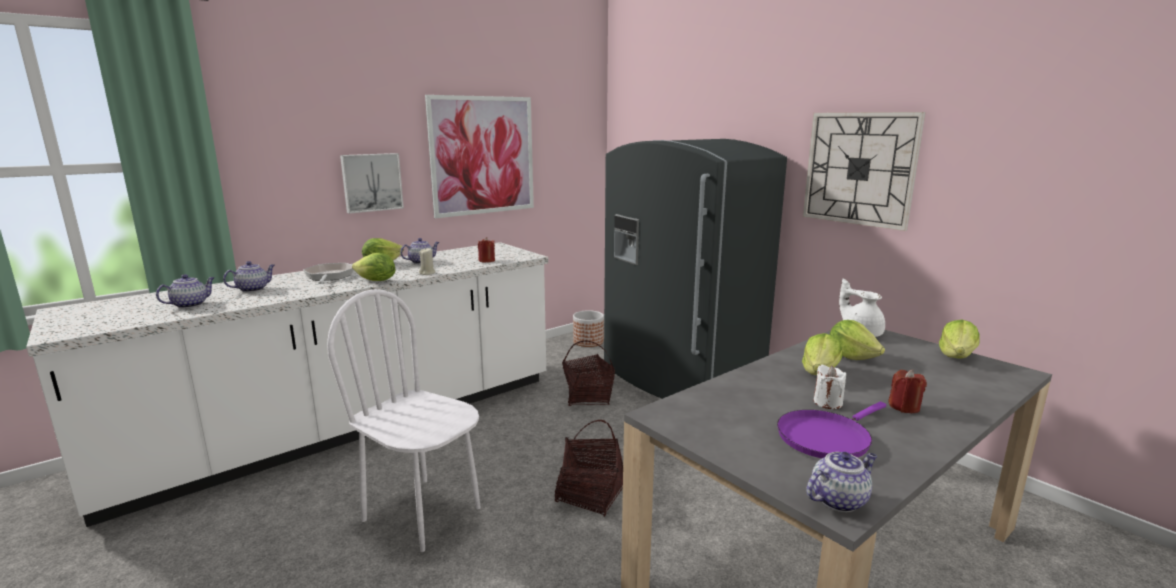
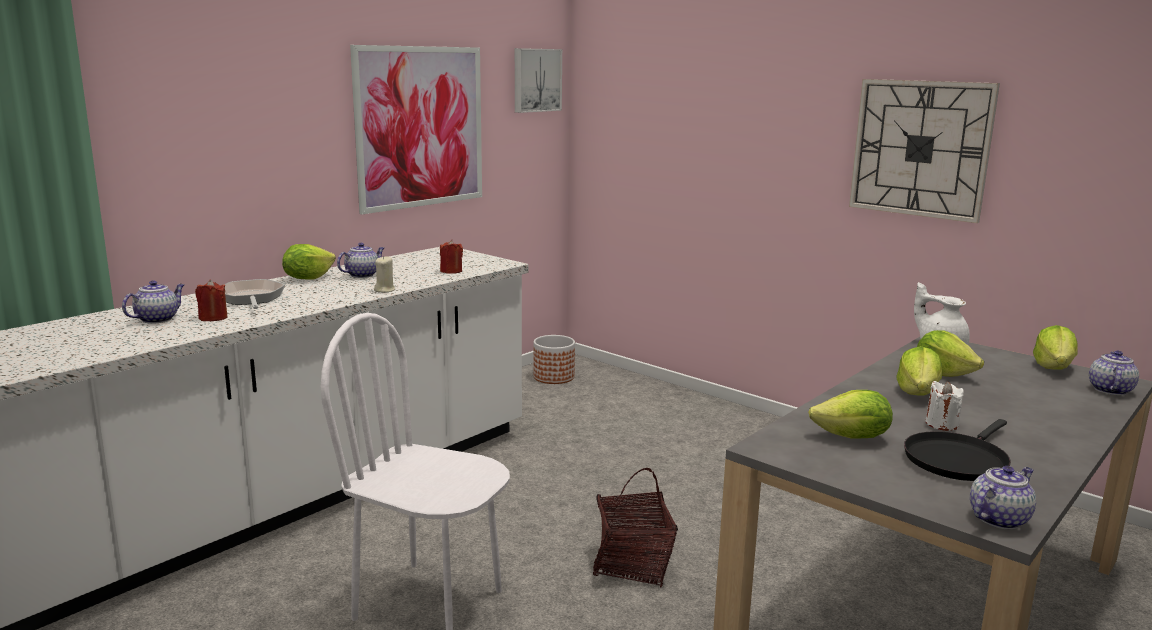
camera: 10 degrees left, 0 degrees up
(190, 304) = (88, 343): teapot -> teapot (1109, 390)
(371, 182) = (282, 166): picture -> picture (536, 80)
(376, 281) = (324, 303): lettuce -> lettuce (852, 437)
(587, 396) = (582, 447): basket -> none
(679, 379) = (690, 419): grey fridge -> none
(826, 437) = (957, 460): purple frying pan -> black frying pan
(904, 407) = (1022, 424): red candle -> red candle (213, 318)

